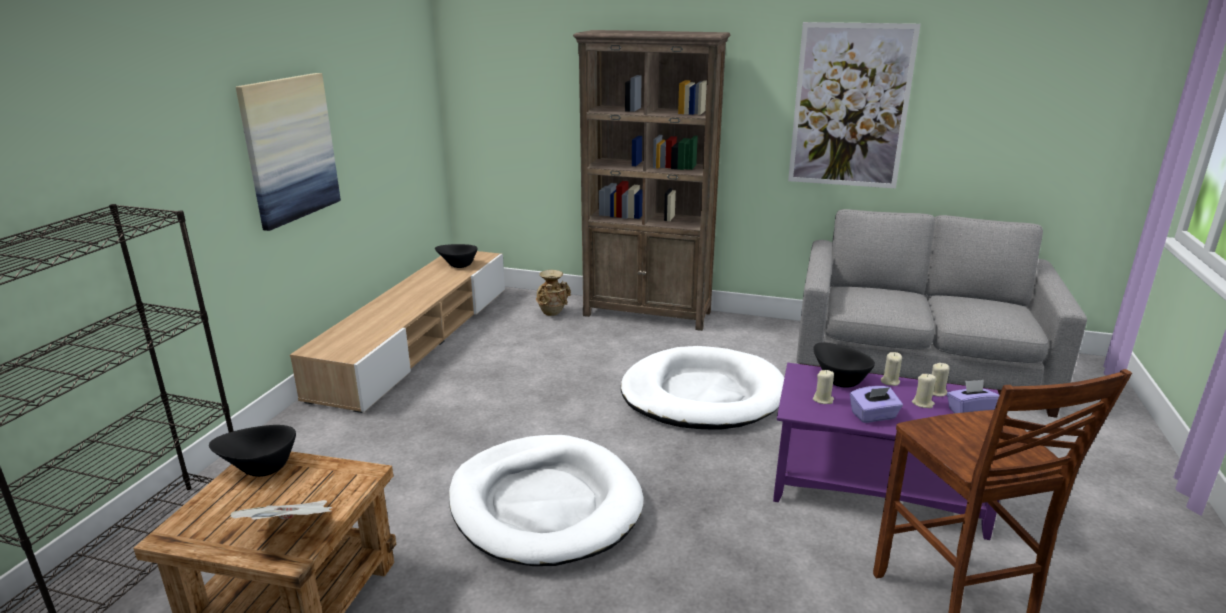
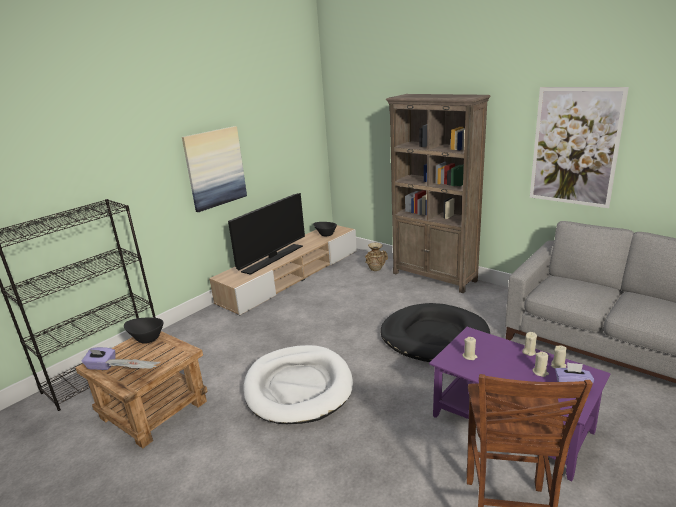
camera: 25 degrees right, 0 degrees up
(392, 310) = (273, 258): none -> television
(702, 395) = (434, 337): white dog bed -> black dog bed
(838, 379) = (492, 344): black bowl -> none
(873, 416) = (495, 374): purple tissue box -> purple tissue box (101, 366)

